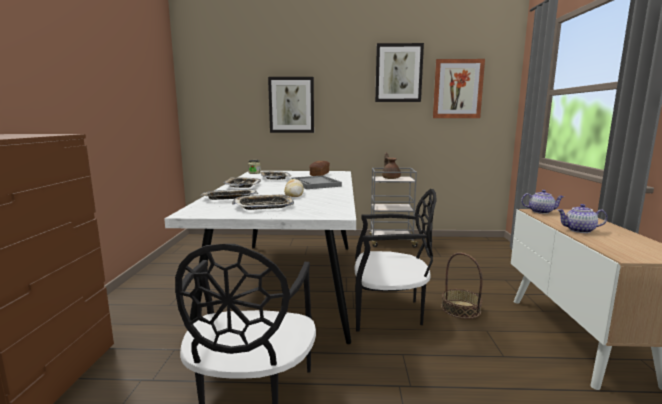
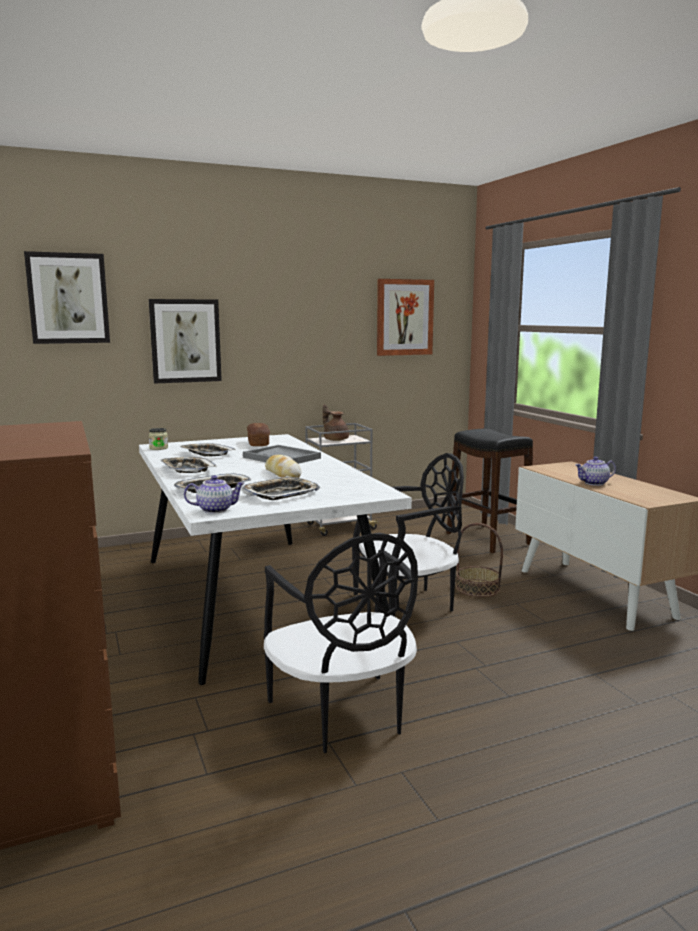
camera: 25 degrees left, 0 degrees up
(398, 73) = (332, 296): picture -> picture (68, 298)
(503, 268) = (488, 538): none -> black stool
(540, 211) = (544, 467): teapot -> teapot (215, 509)

